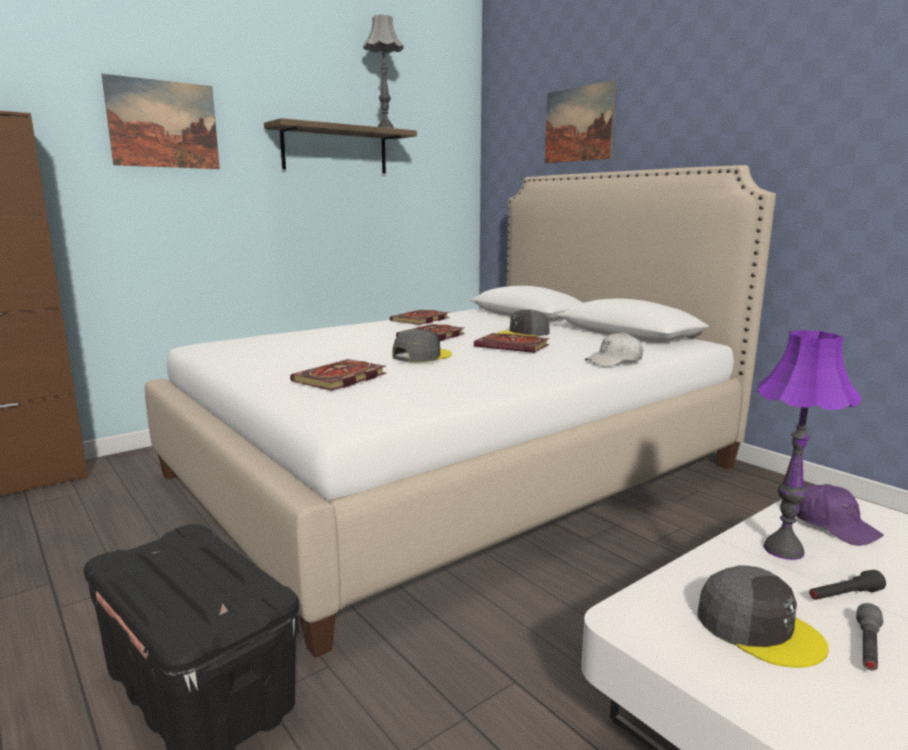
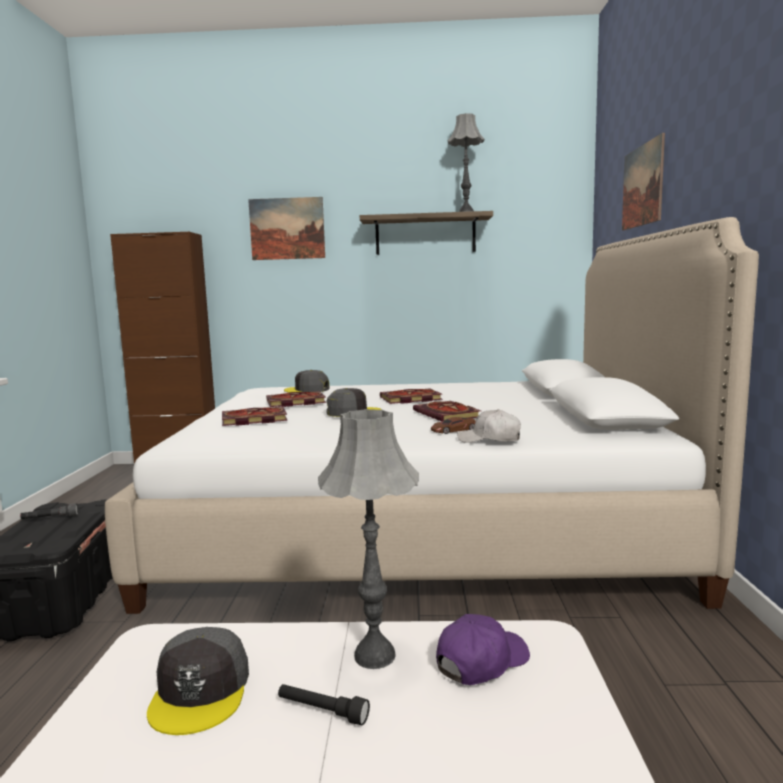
camera: 40 degrees right, 5 degrees down
(420, 320) = (451, 385): book -> book (294, 402)
(524, 333) = (497, 405): grey cap -> grey cap (307, 390)
(563, 358) = (453, 430): none -> brown toy car
(783, 550) = (375, 656): purple table lamp -> grey table lamp
(833, 525) = (481, 662): purple cap -> purple cap turned 135 degrees counterclockwise
(867, 647) = (231, 751): grey flashlight -> grey flashlight (50, 518)

